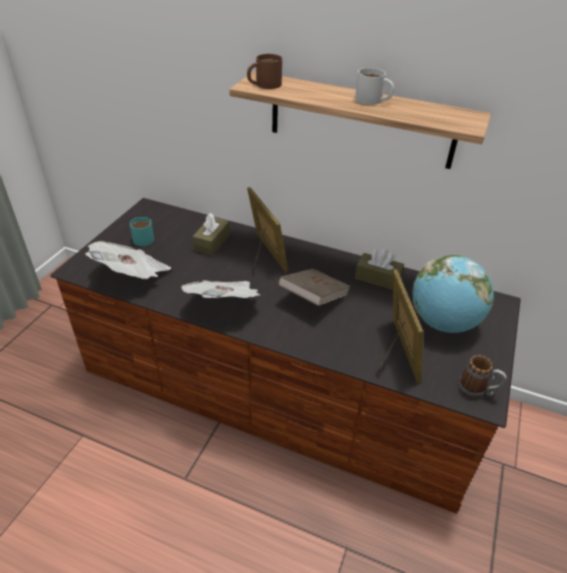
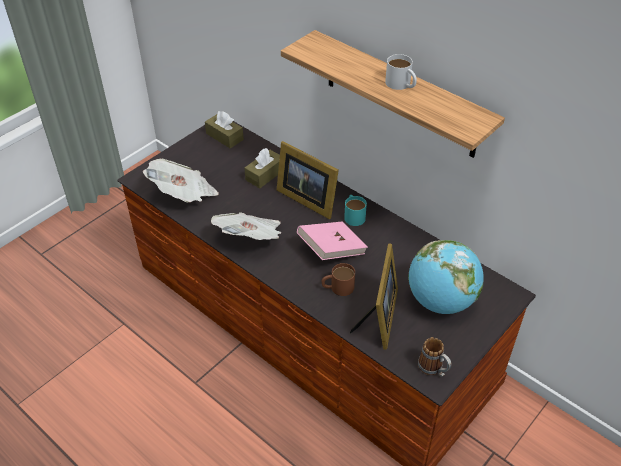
camera: 20 degrees right, 5 degrees up
(142, 237) = (204, 157): turquoise mug -> turquoise mug (353, 215)
(264, 85) = (313, 50): brown mug -> brown mug (337, 287)
(264, 255) = (307, 198): picture frame -> picture frame turned 135 degrees clockwise
(313, 298) = (331, 250): brown book -> pink book
(378, 278) = (403, 244): brown tissue box -> brown tissue box (224, 136)

